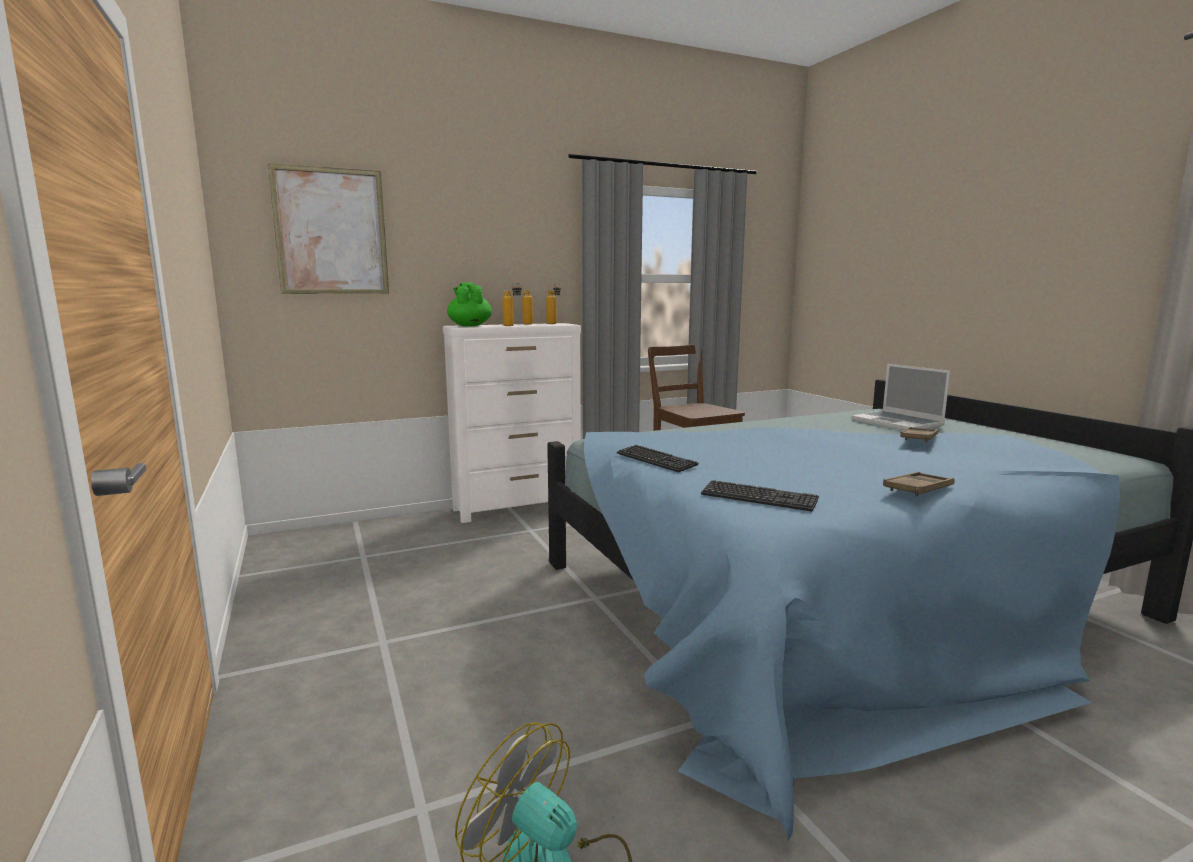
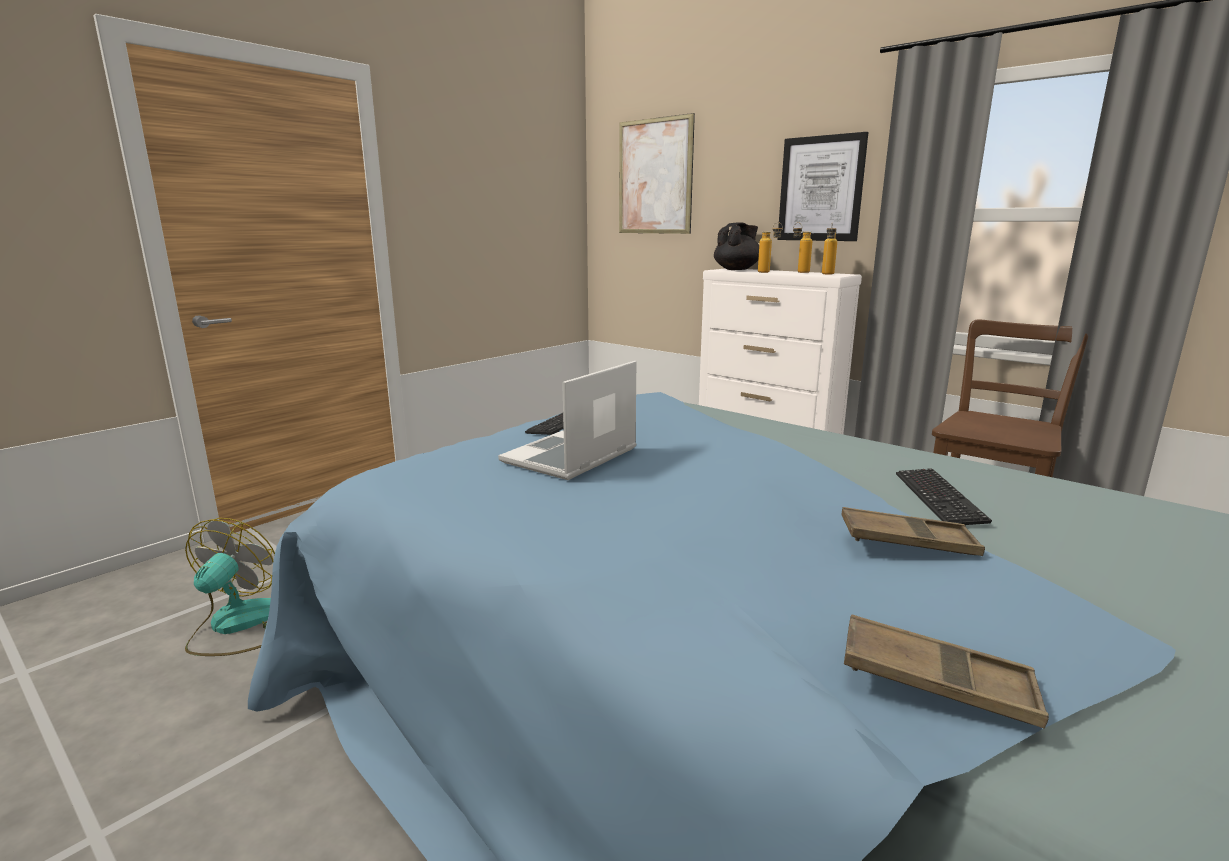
camera: 65 degrees right, 5 degrees up
(470, 326) = (737, 269): green teapot -> black teapot
(521, 255) = (821, 189): none -> picture
(758, 498) = (452, 467): keyboard -> keyboard (938, 498)
(898, 423) = (1087, 535): laptop -> laptop (570, 457)
(918, 489) = (538, 537): brown tray -> brown tray (936, 680)

